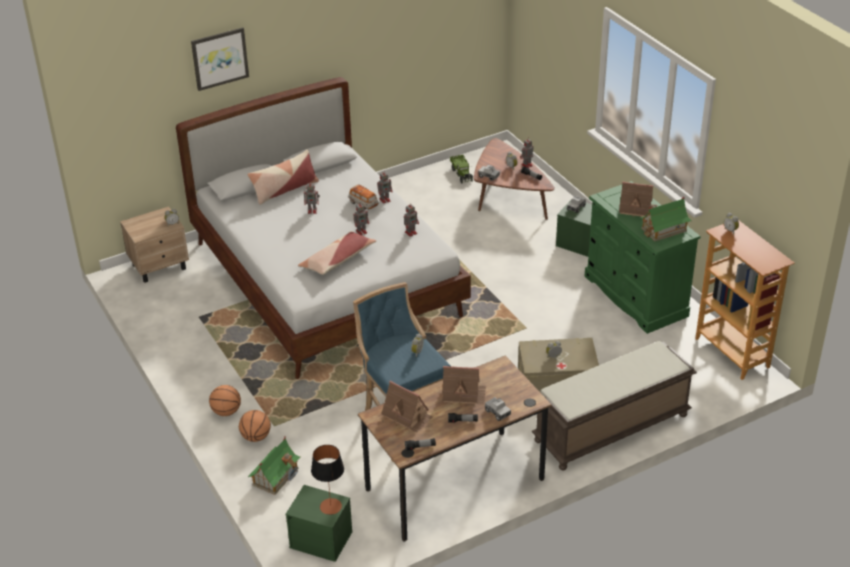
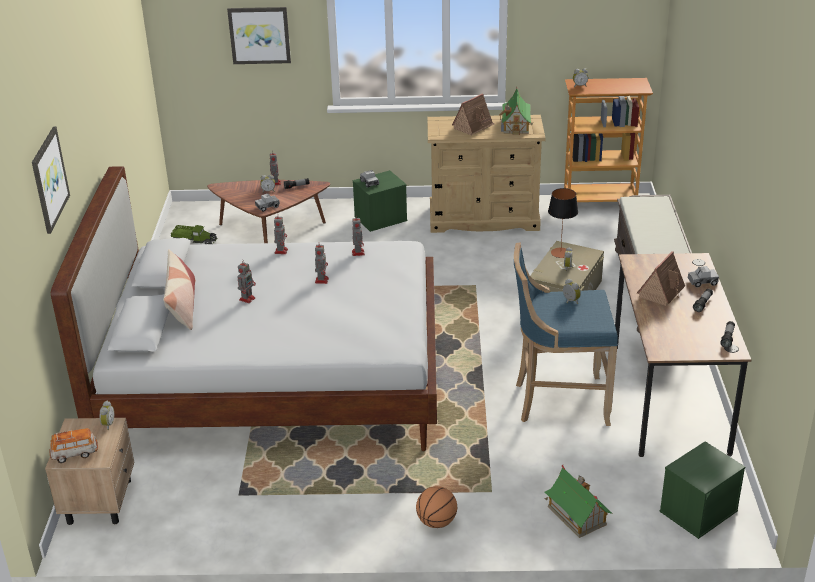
camera: 60 degrees left, 5 degrees down
(256, 437) = (499, 511): basketball -> none
(330, 506) = (711, 457): table lamp -> table lamp (560, 253)
(337, 260) = (358, 308): pillow -> none
(363, 204) = (274, 265): toy car -> toy car (75, 454)
(407, 416) = (673, 332): toy house -> none
(564, 42) = (259, 35): none -> picture
(635, 296) = (484, 218): green dresser -> beige dresser

